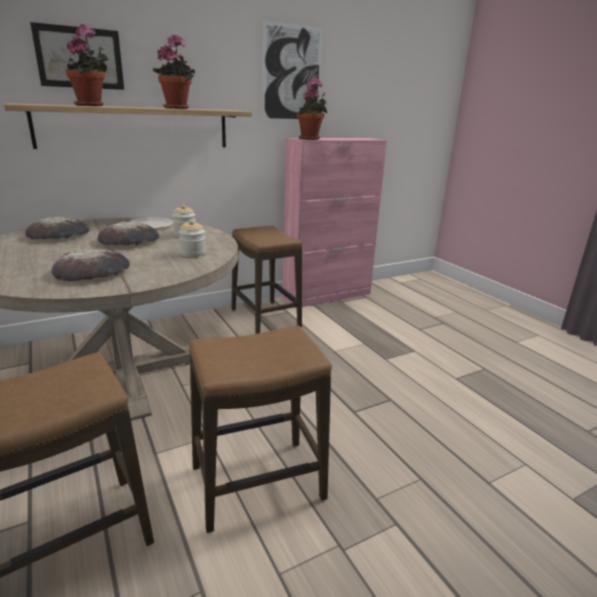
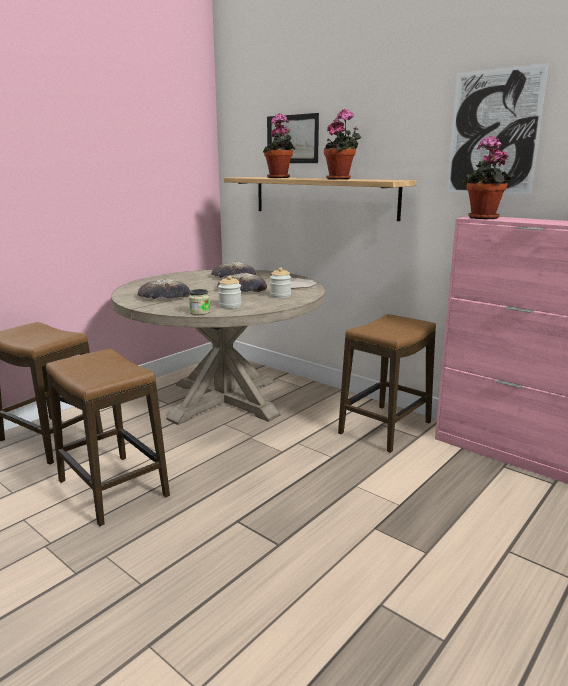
camera: 70 degrees right, 5 degrees down
(200, 266) = (200, 312): none -> jar

